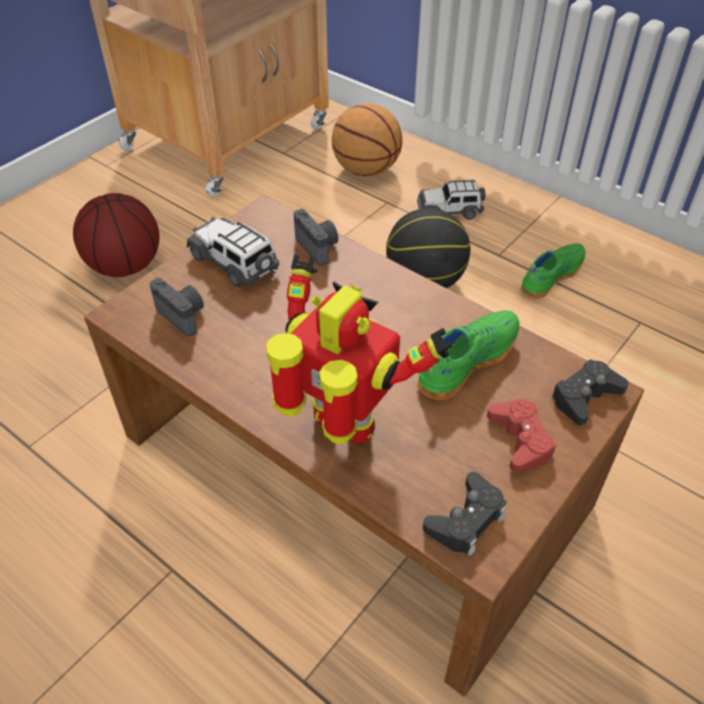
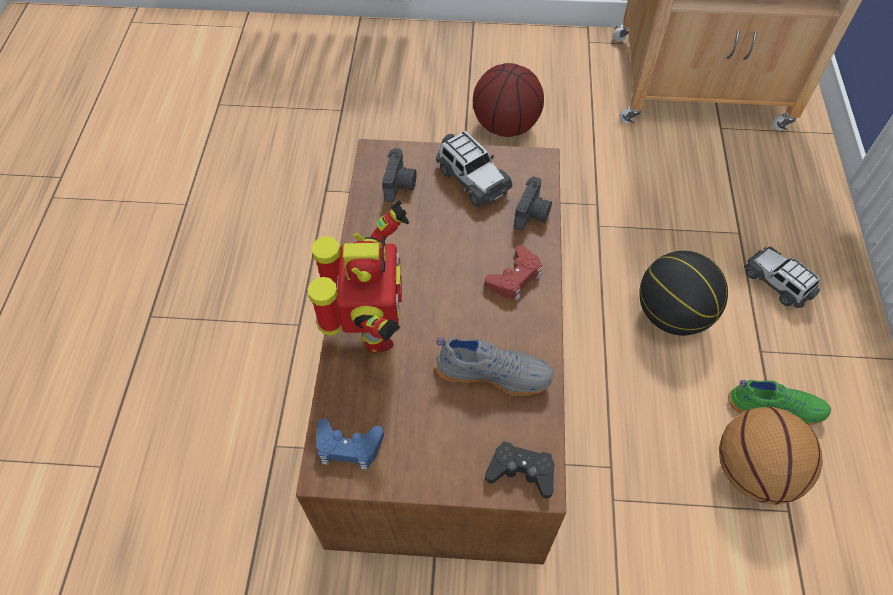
camera: 55 degrees right, 10 degrees up
(235, 263) = (472, 179): toy car -> toy car turned 135 degrees clockwise
(367, 170) = (763, 194): basketball -> basketball (754, 472)
(465, 361) = (493, 372): green shoe -> grey shoe
(466, 520) = (348, 447): black game controller -> blue game controller
(520, 440) = (443, 447): red game controller -> red game controller (514, 278)

